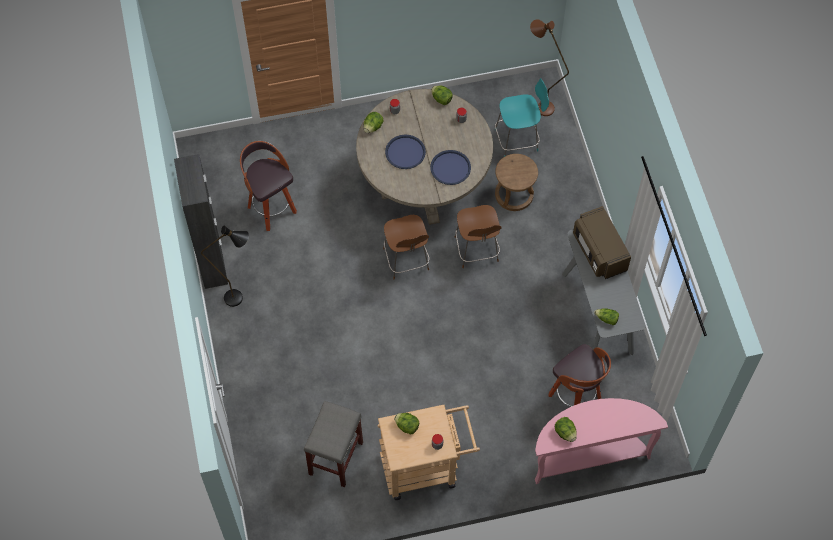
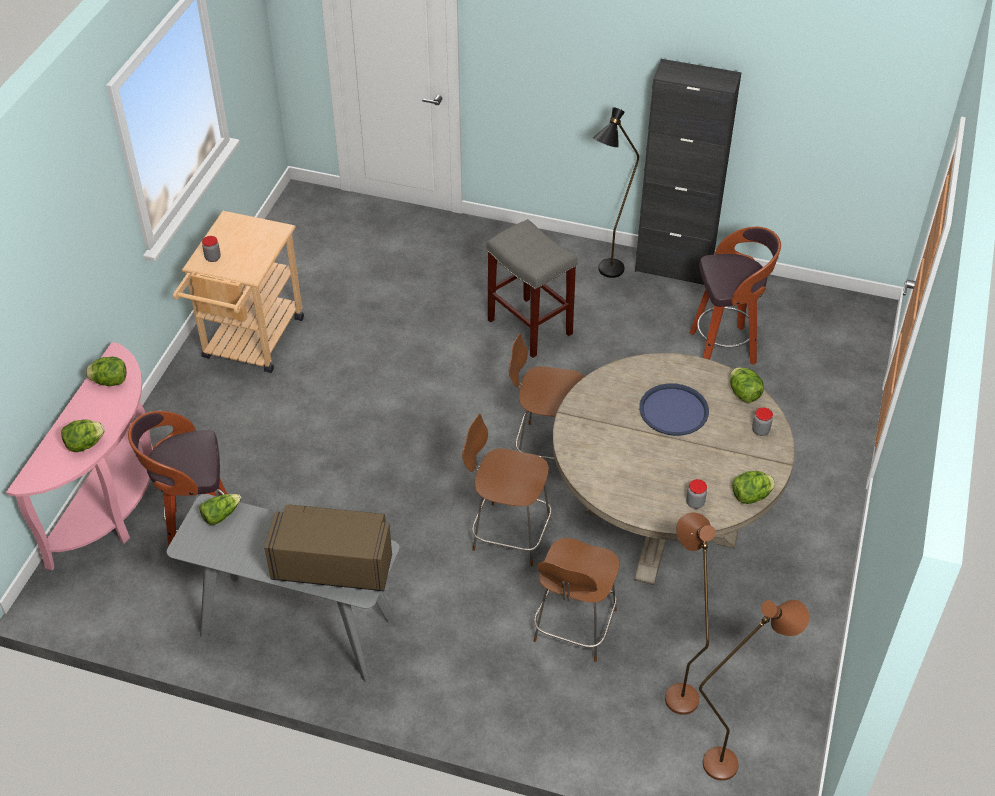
camera: 120 degrees right, 15 degrees down
(336, 457) = (333, 276): grey stool -> grey stool (531, 327)
(407, 426) = (260, 243): lettuce -> lettuce (85, 444)
(450, 168) = (610, 449): blue tray -> none
(514, 195) = (574, 628): brown stool -> brown chair
(518, 140) = (677, 688): turquoise chair -> brown floor lamp

